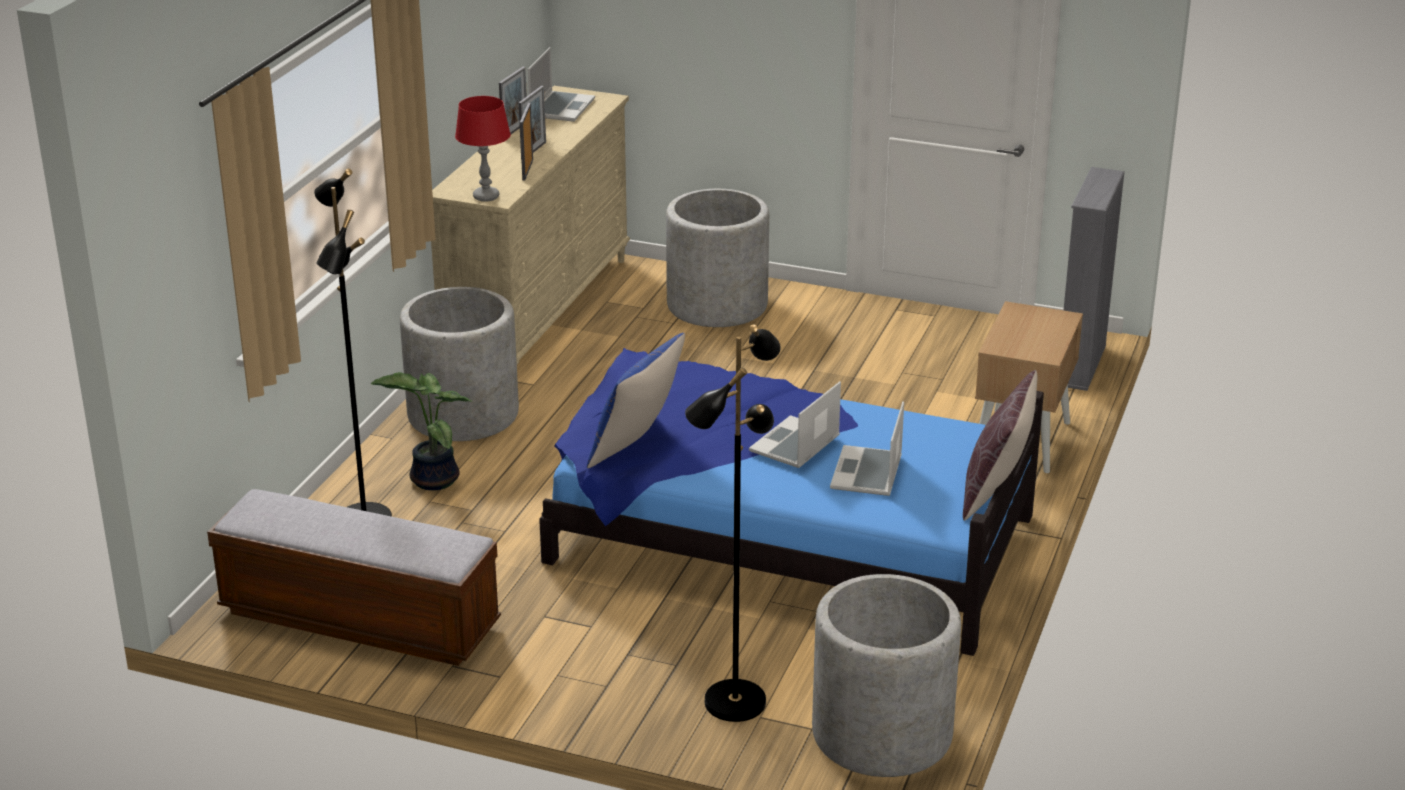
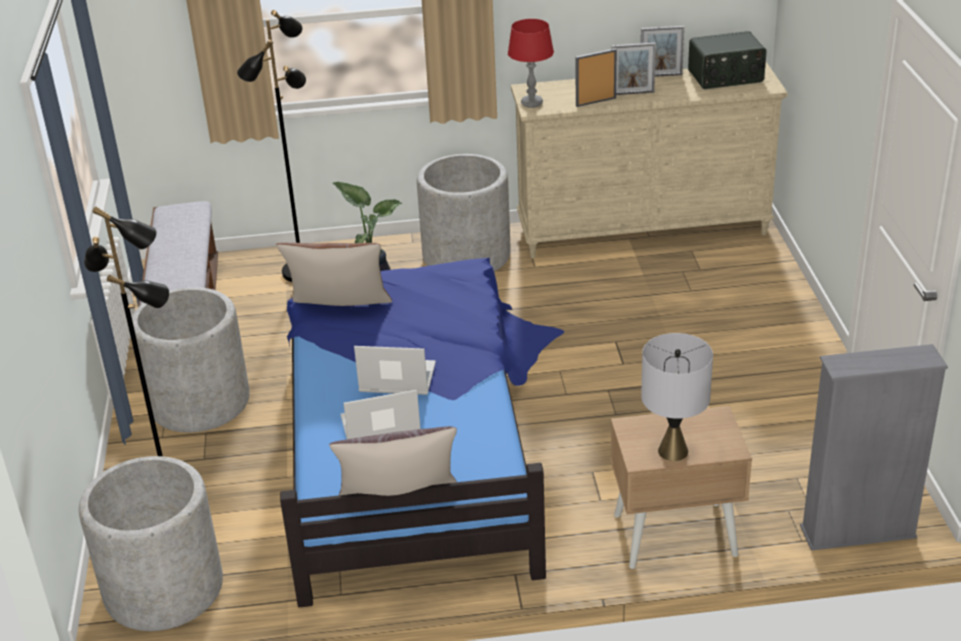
camera: 65 degrees right, 5 degrees up
(561, 108) = (726, 77): laptop -> radio
(637, 446) = (340, 310): blue pillow -> brown pillow
(717, 305) = (743, 300): grey planter -> grey planter (200, 402)
(1047, 340) = (673, 451): none -> grey table lamp

